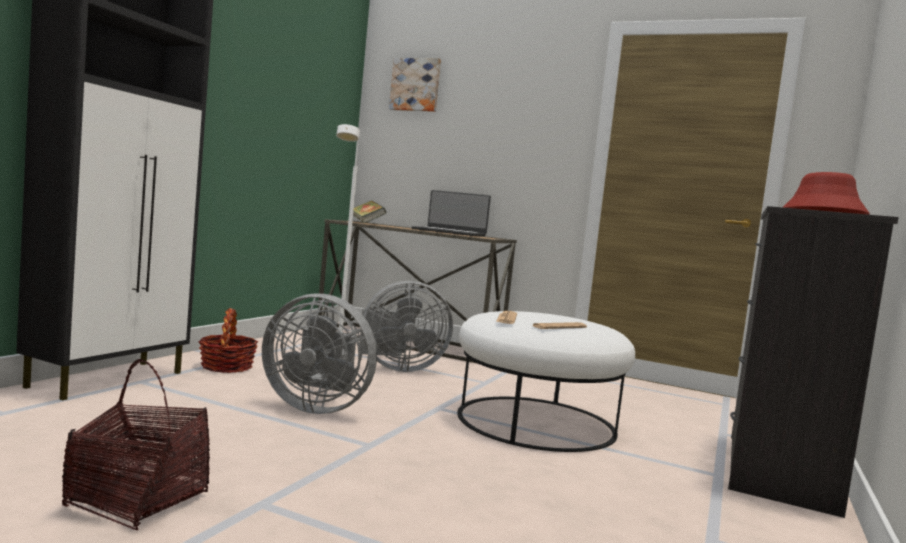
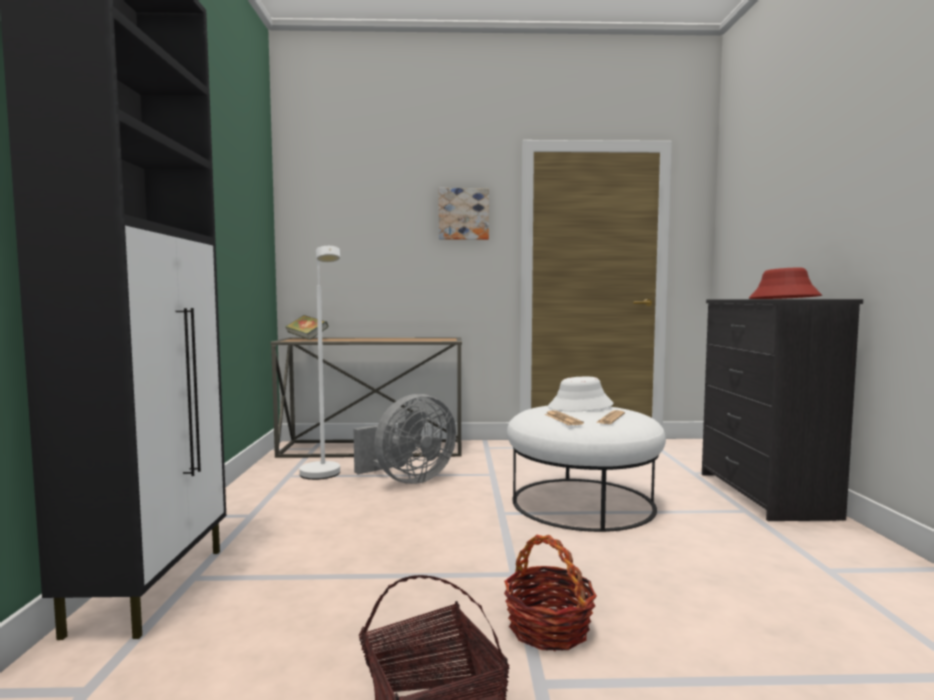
camera: 25 degrees left, 0 degrees up
(226, 367) = (256, 527): basket -> basket (548, 628)
(317, 407) = (410, 547): grey fan -> none
(416, 85) = (337, 197): picture -> picture (463, 214)
(449, 232) = (403, 338): laptop -> none
(560, 317) = (580, 406): none -> white hat

